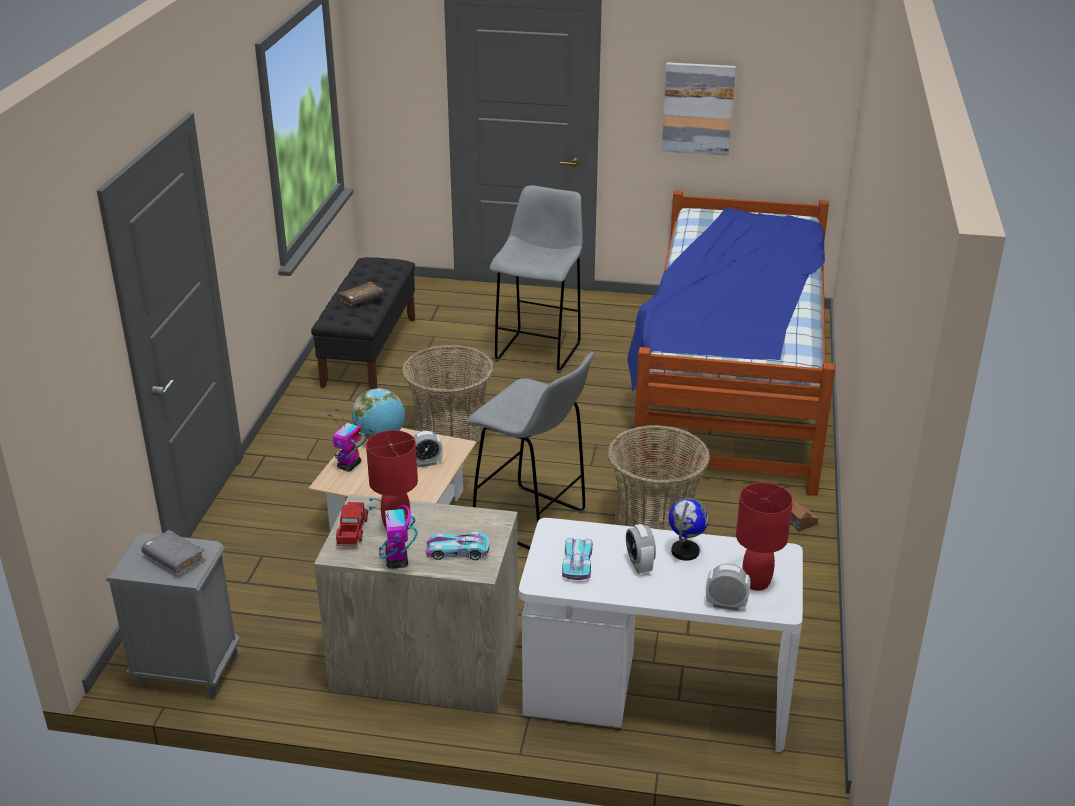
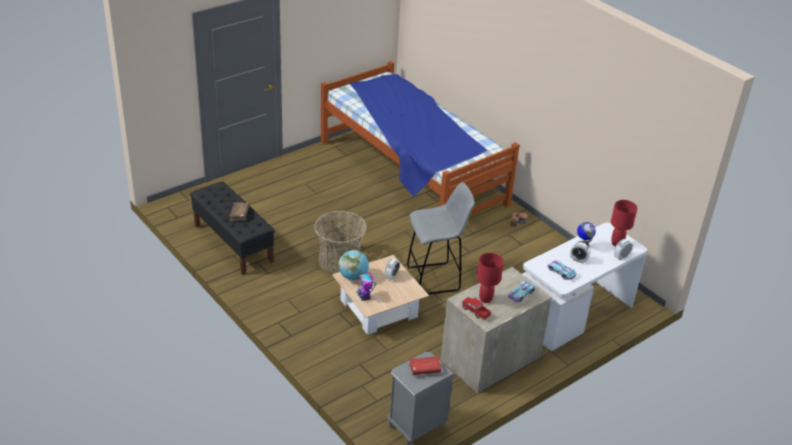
camera: 50 degrees left, 5 degrees up
(174, 559) = (424, 369): grey book -> red book
(397, 561) = (510, 311): toy robot -> none
(539, 351) = (310, 200): grey stool -> none
(654, 522) = (476, 251): basket -> none
(698, 108) = (329, 34): picture -> none

